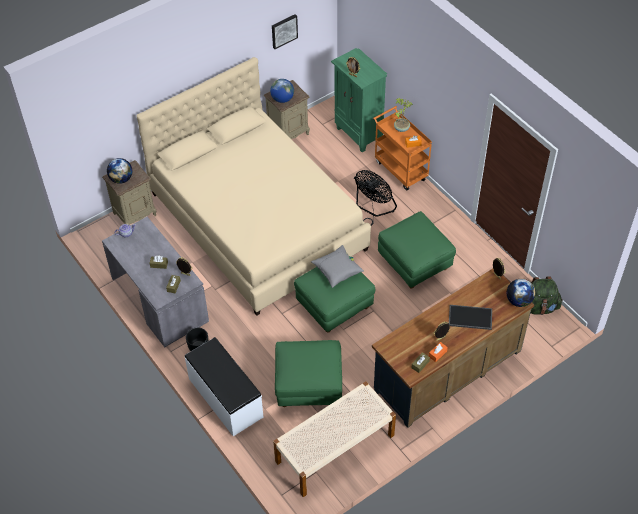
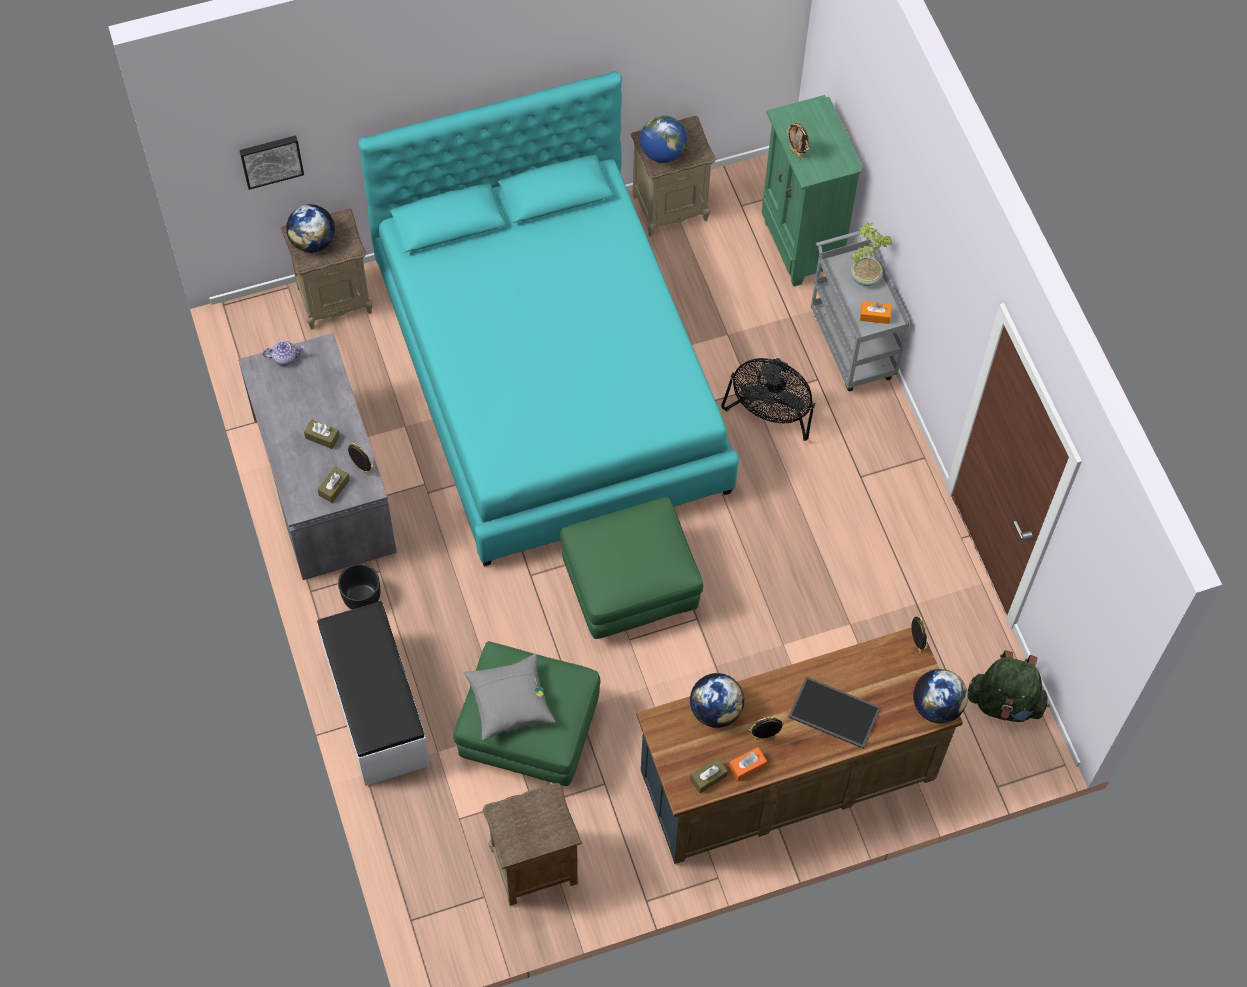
camera: 15 degrees right, 10 degrees up
(258, 221) = (551, 376): beige bed -> turquoise bed
(284, 30) = (688, 32): picture -> picture (271, 160)
(335, 449) = (533, 864): beige bench -> beige nightstand
(337, 270) = (643, 534): grey pillow -> grey pillow (509, 703)
(371, 208) = (768, 409): black fan -> black fan turned 150 degrees clockwise
(399, 171) = (850, 346): orange cart -> grey cart
(411, 333) = (715, 711): none -> globe
(415, 263) = (808, 545): green ottoman -> none

